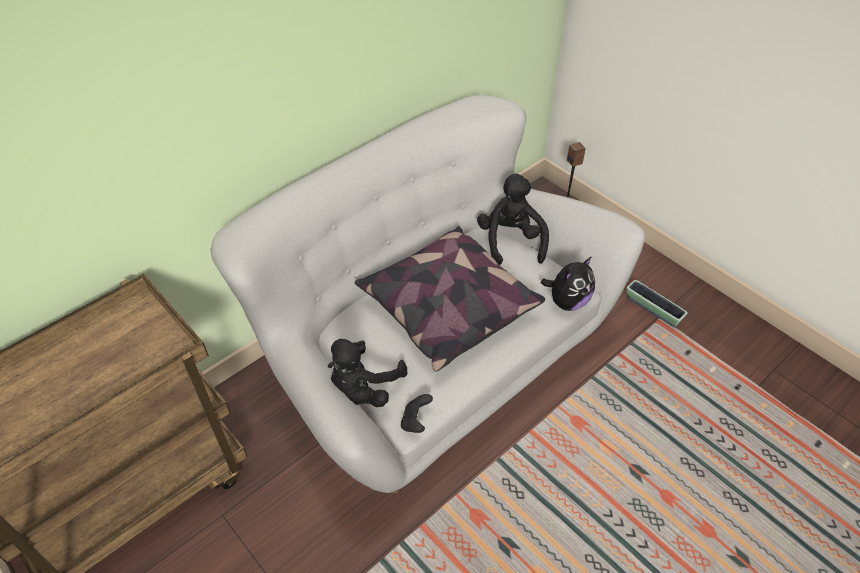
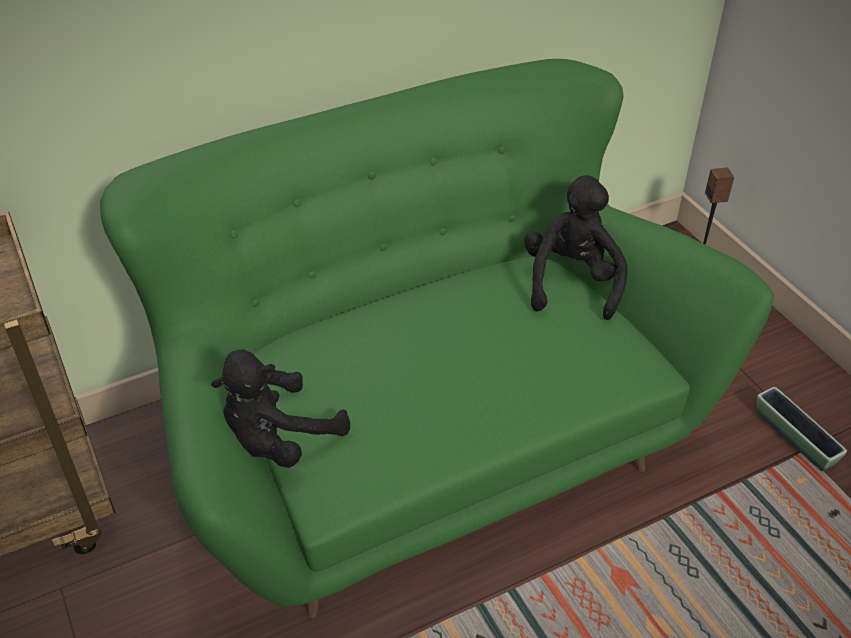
camera: 15 degrees right, 5 degrees down
(416, 421) = (337, 503): black game controller -> none
(431, 362) = (426, 444): white sofa -> green sofa
(447, 309) = (442, 356): pillow -> none
(567, 301) = (631, 382): plush toy -> none

